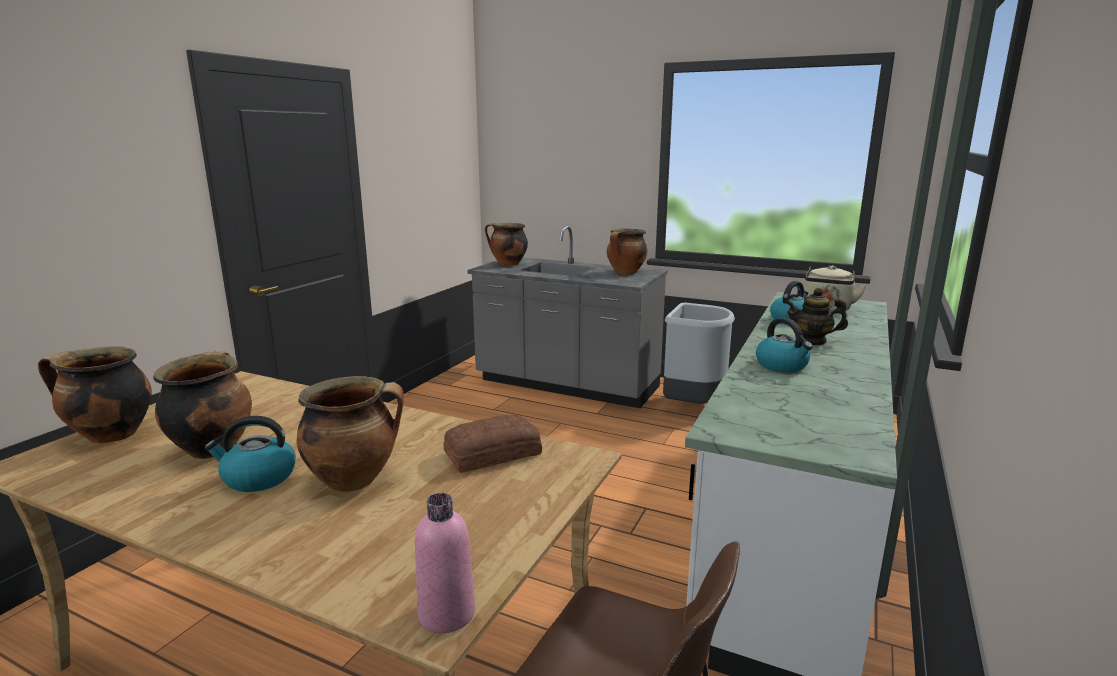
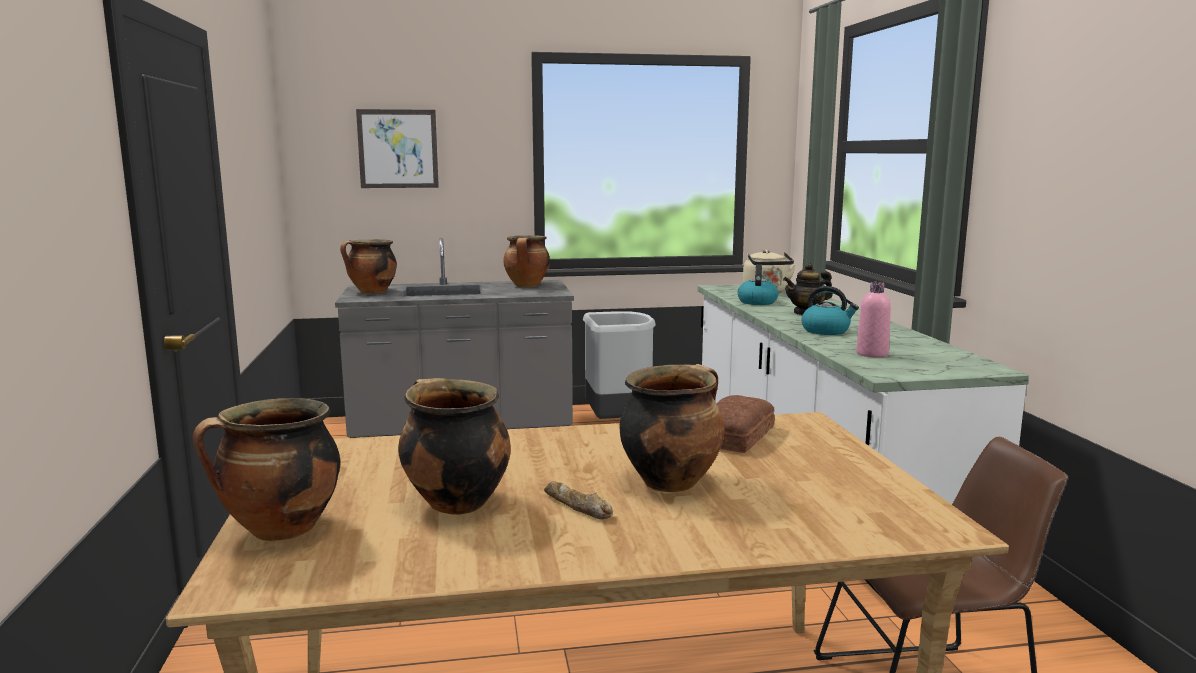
camera: 35 degrees left, 5 degrees down
(258, 478) = (577, 506): kettle -> bread
(446, 614) = (942, 522): pink bottle -> pink bottle (872, 354)
(555, 150) = (398, 149): none -> picture

